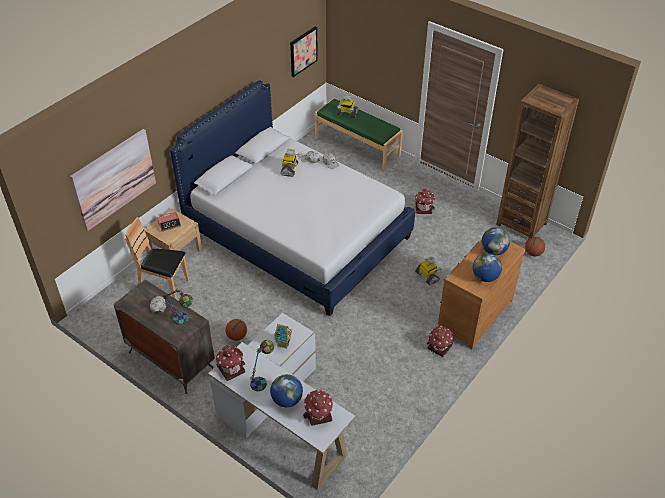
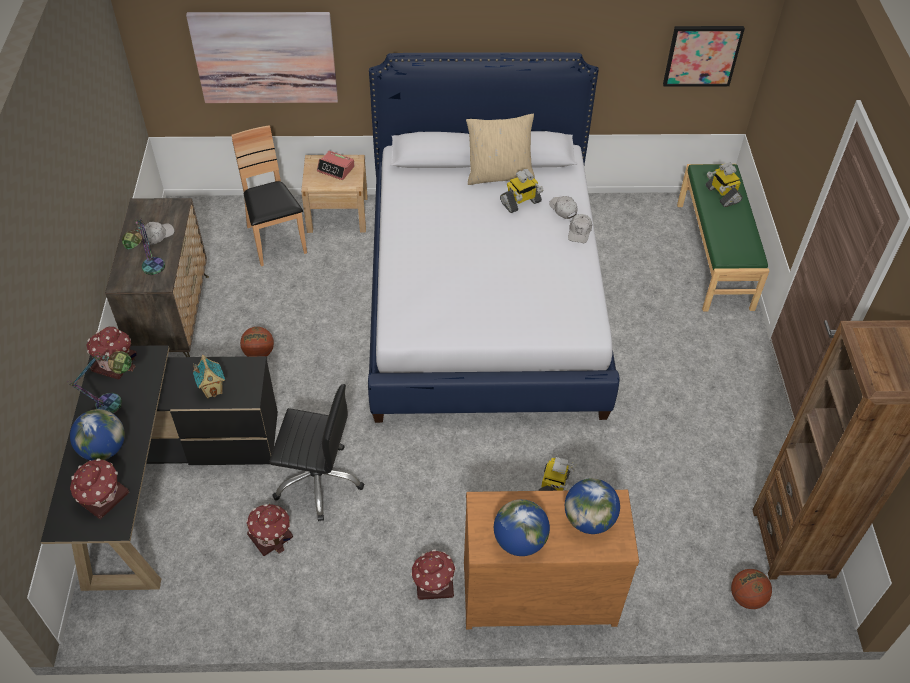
camera: 50 degrees right, 5 degrees up
(263, 165) = (499, 174): none -> beige pillow
(282, 419) = (165, 482): white desk -> black desk
(343, 356) = (318, 480): none -> black office chair
(423, 208) = (683, 400): toy house -> toy house (271, 536)

